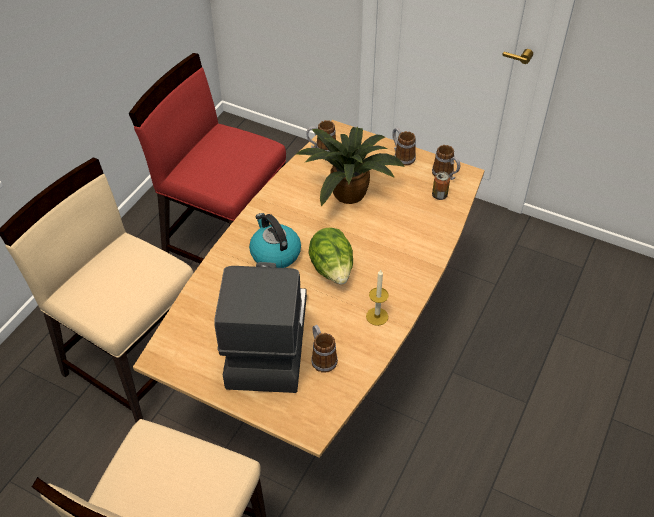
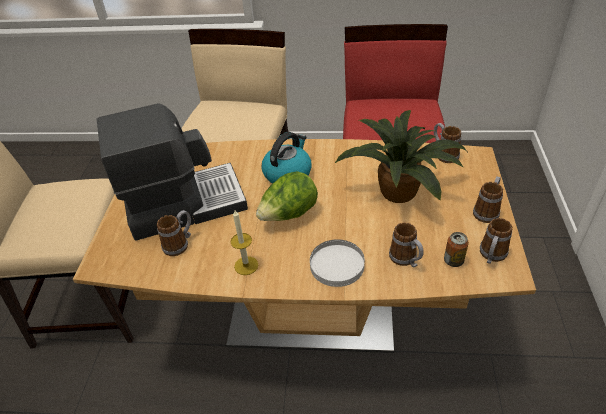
camera: 70 degrees right, 5 degrees down
(408, 259) = (337, 265): none -> white plate
(425, 219) = (406, 260): none -> mug

